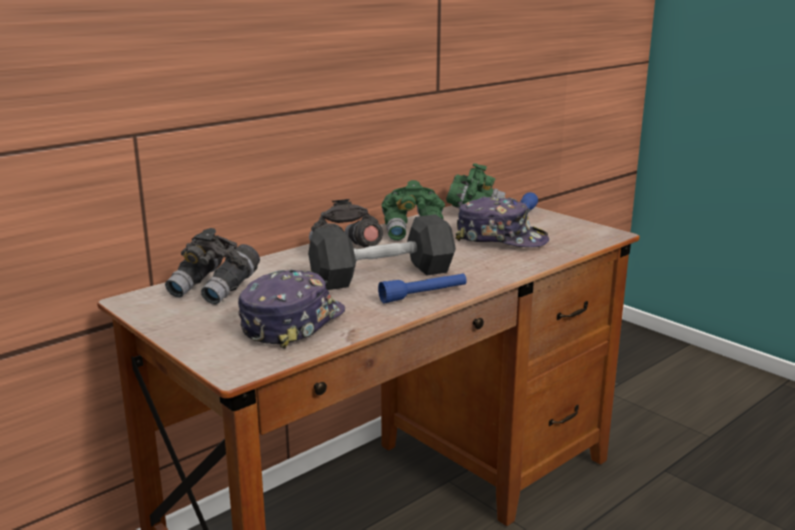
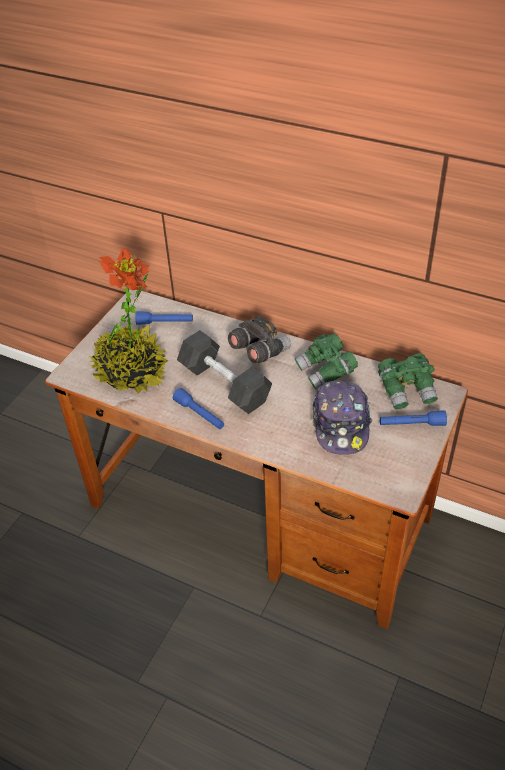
camera: 70 degrees right, 25 degrees up
(215, 290) = (165, 323): grey binoculars -> blue flashlight
(292, 323) = (131, 372): cap -> potted plant

